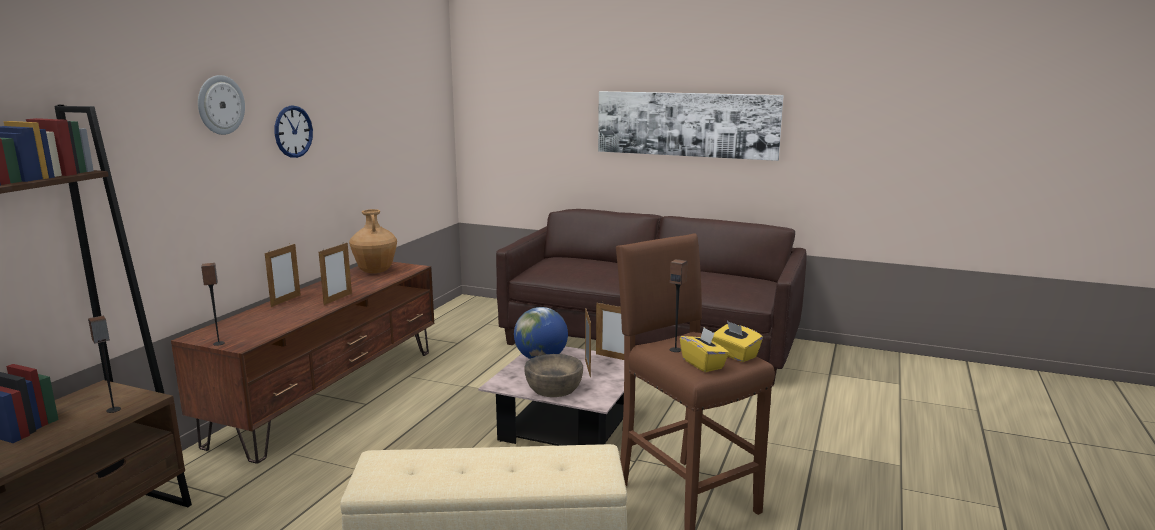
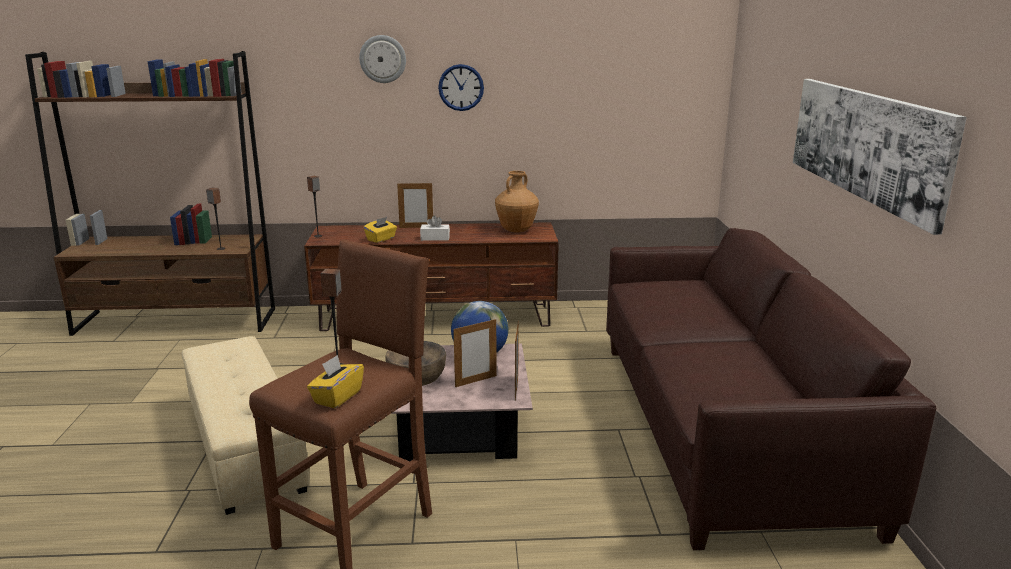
camera: 65 degrees right, 5 degrees up
(338, 299) = (435, 238): picture frame -> white tissue box
(703, 364) = (302, 384): yellow tissue box -> yellow tissue box (381, 239)

